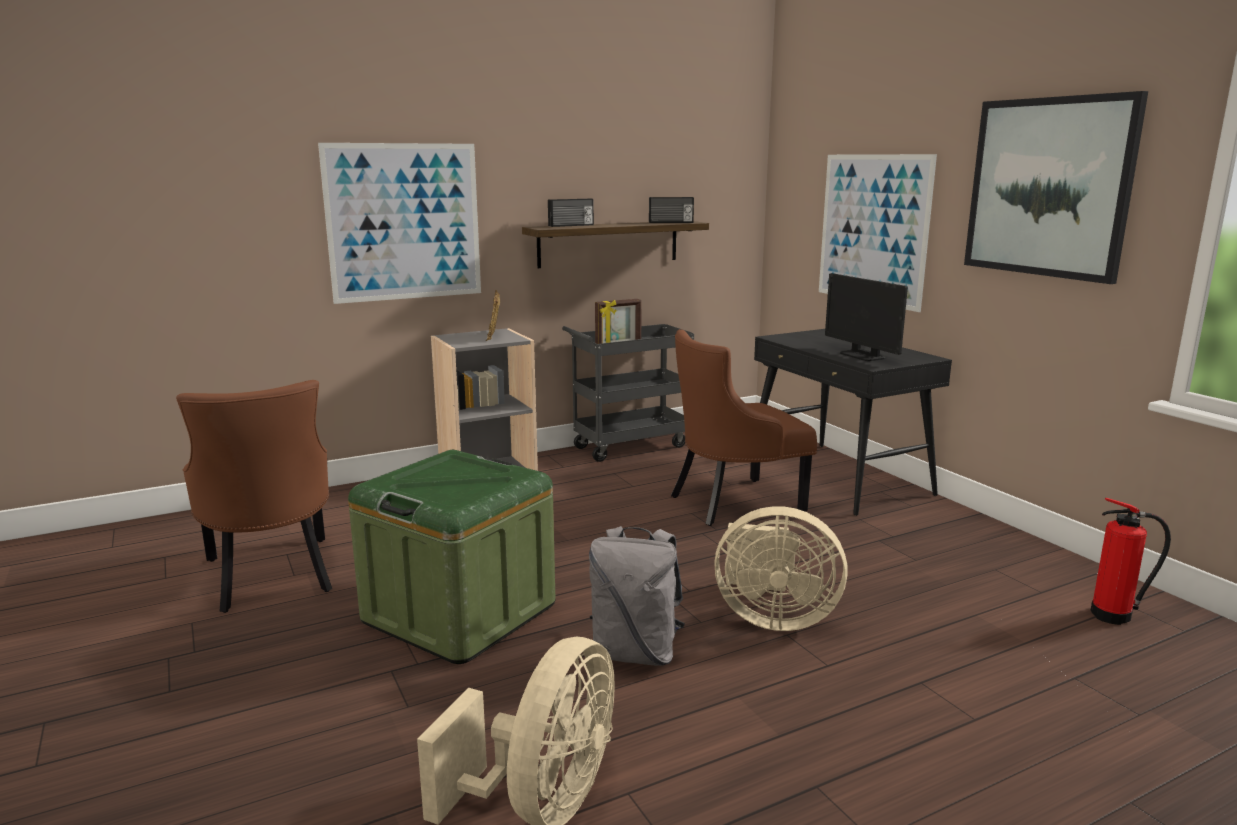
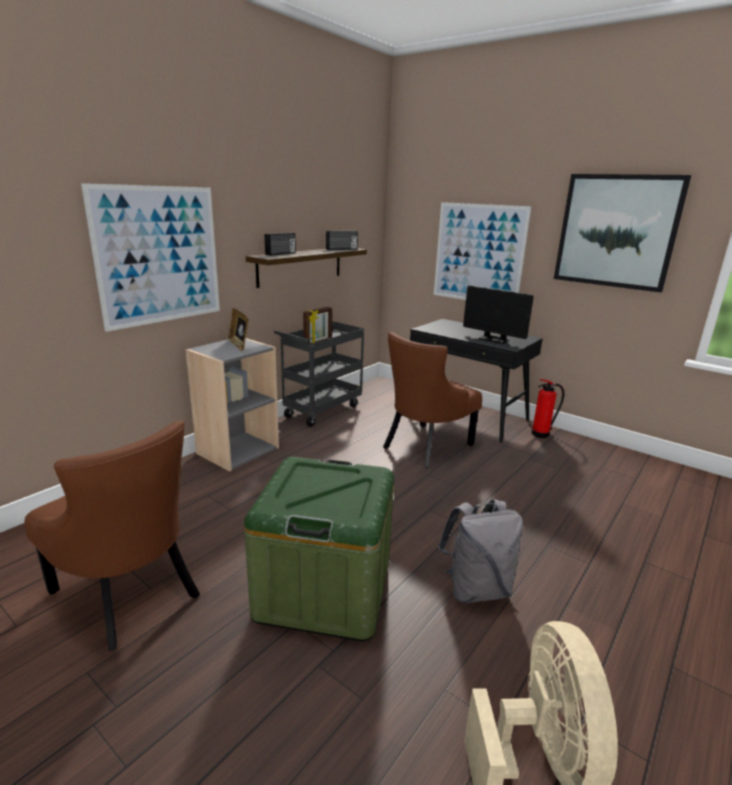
camera: 25 degrees left, 5 degrees up
(772, 617) = (527, 534): beige fan -> none
(1115, 616) = (681, 486): fire extinguisher -> fire extinguisher (542, 434)

